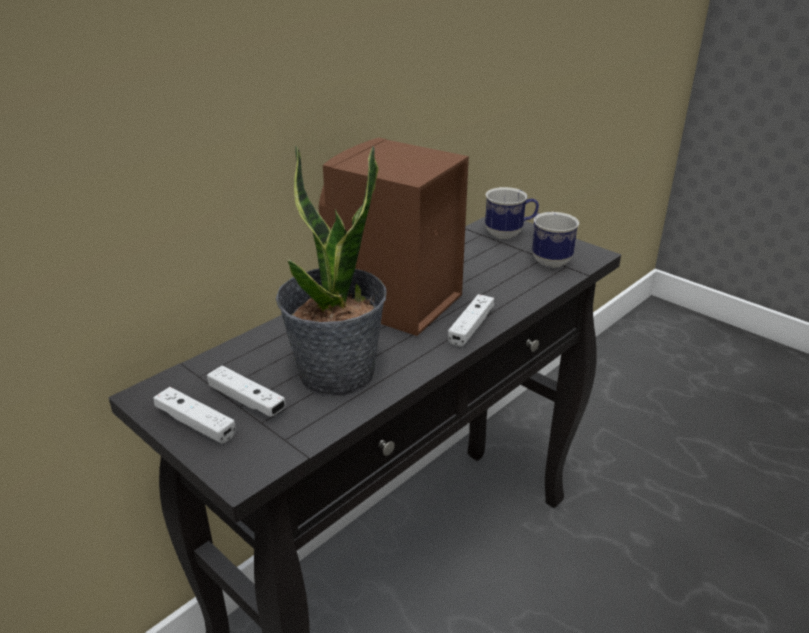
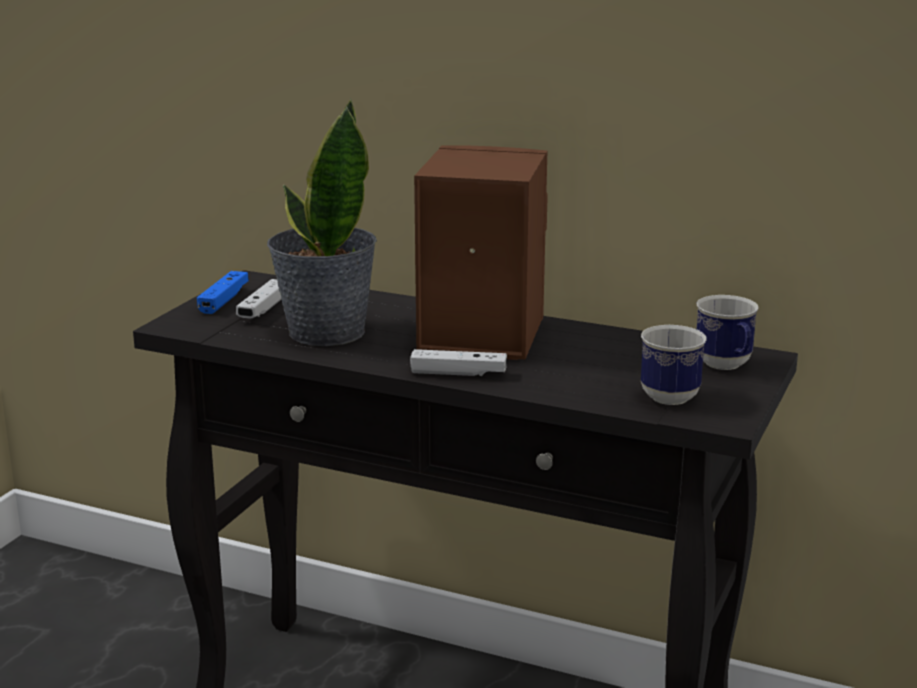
camera: 70 degrees right, 10 degrees down
(196, 423) = (224, 300): white game controller -> blue game controller

